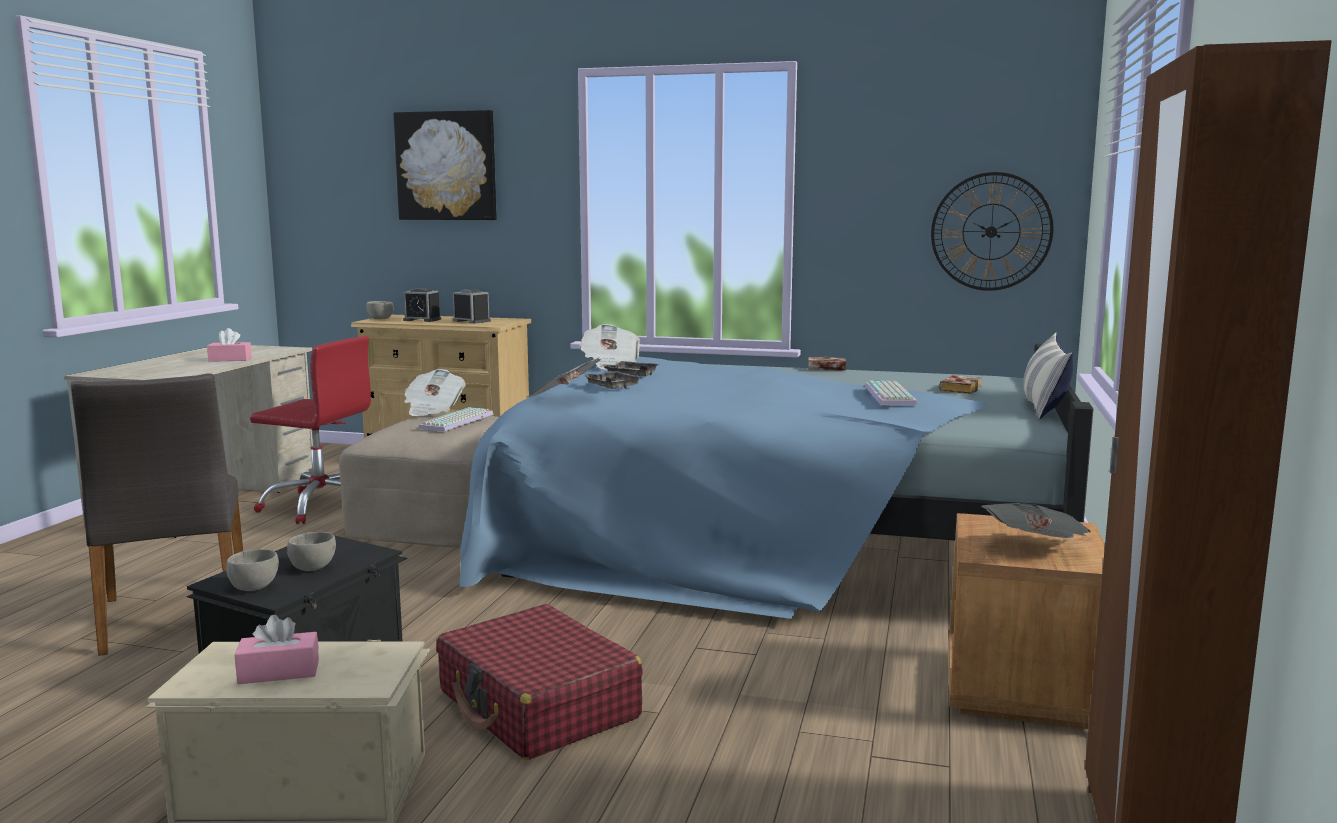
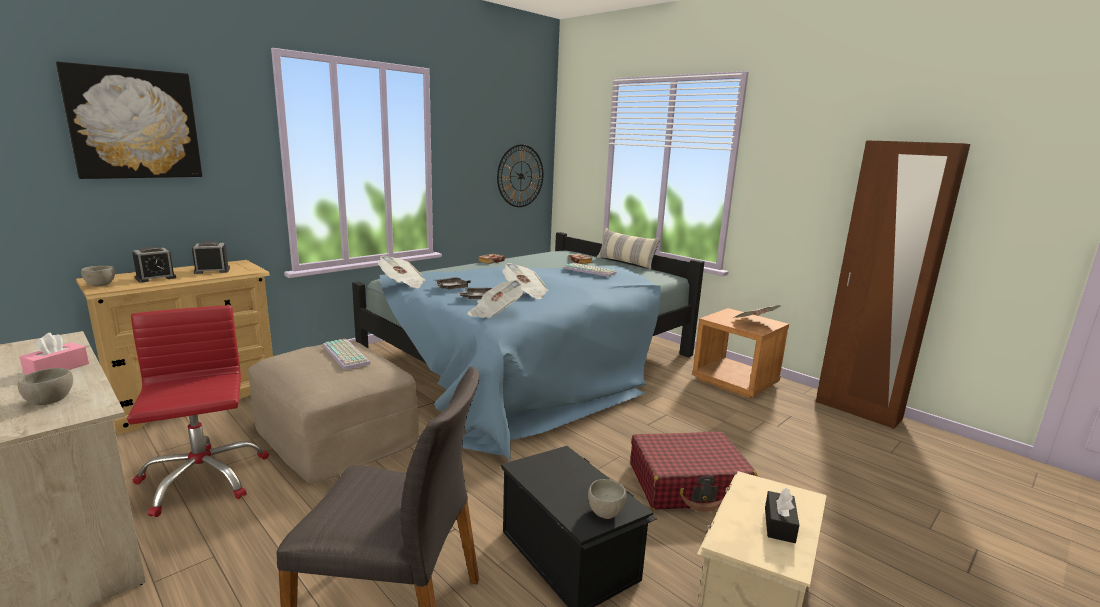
camera: 60 degrees left, 5 degrees up
(279, 672) = (779, 525): pink tissue box -> black tissue box
(312, 567) = (578, 481): grey bowl -> grey bowl (49, 400)
(321, 505) = (202, 478): red office chair -> red office chair turned 75 degrees counterclockwise
(433, 410) = (288, 353): newspaper -> newspaper (525, 293)

